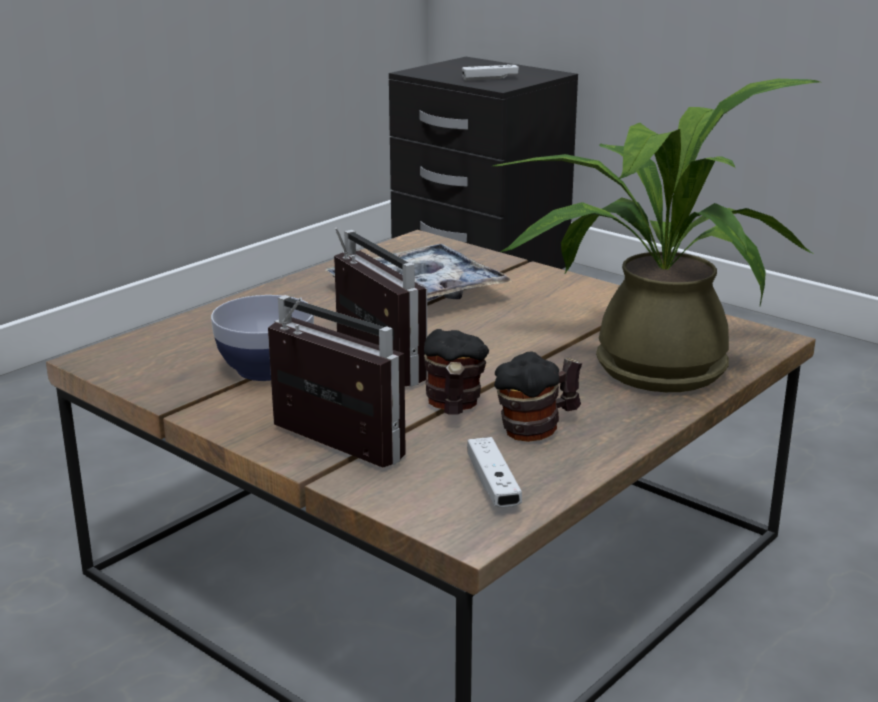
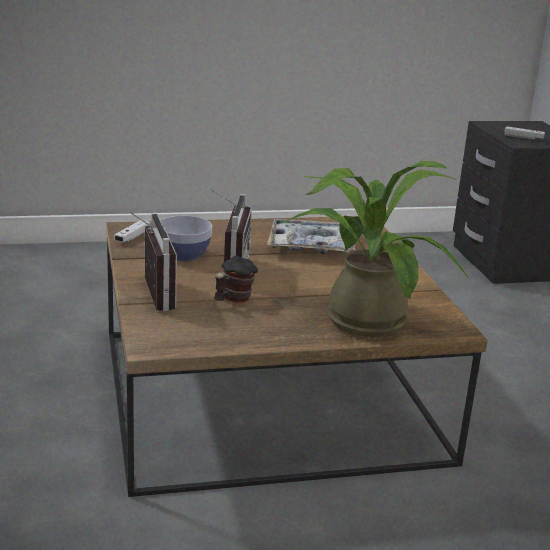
camera: 35 degrees right, 0 degrees up
(493, 485) = (190, 335): white game controller -> white game controller (132, 237)
(537, 429) = (253, 322): mug -> none

